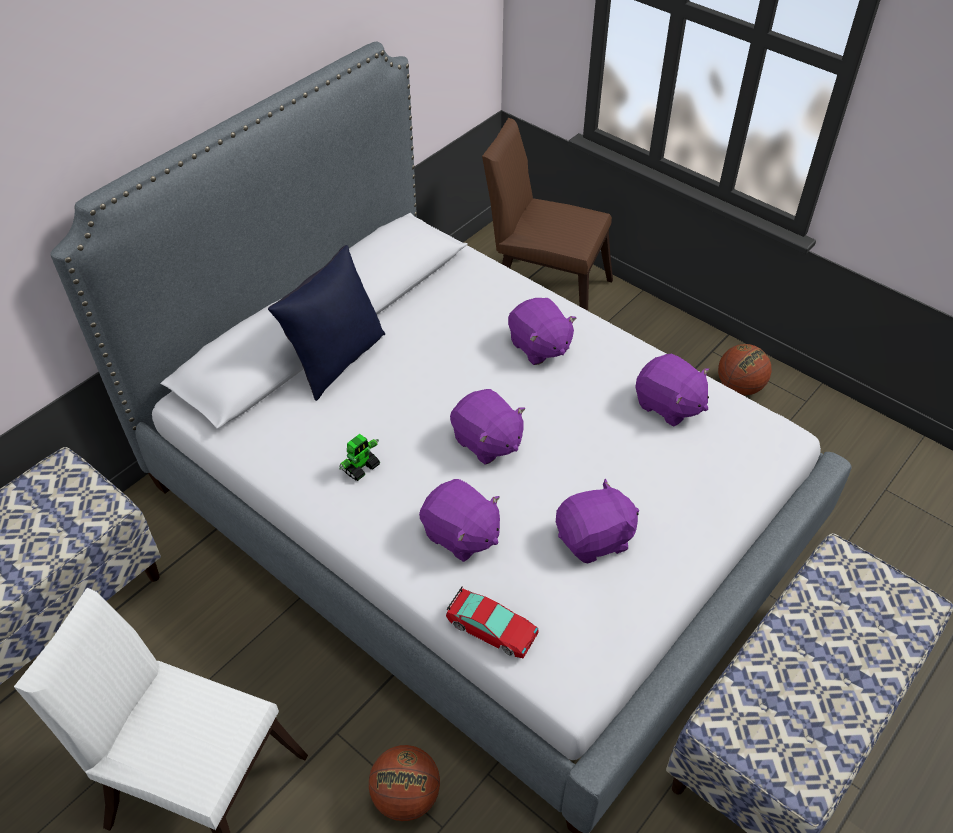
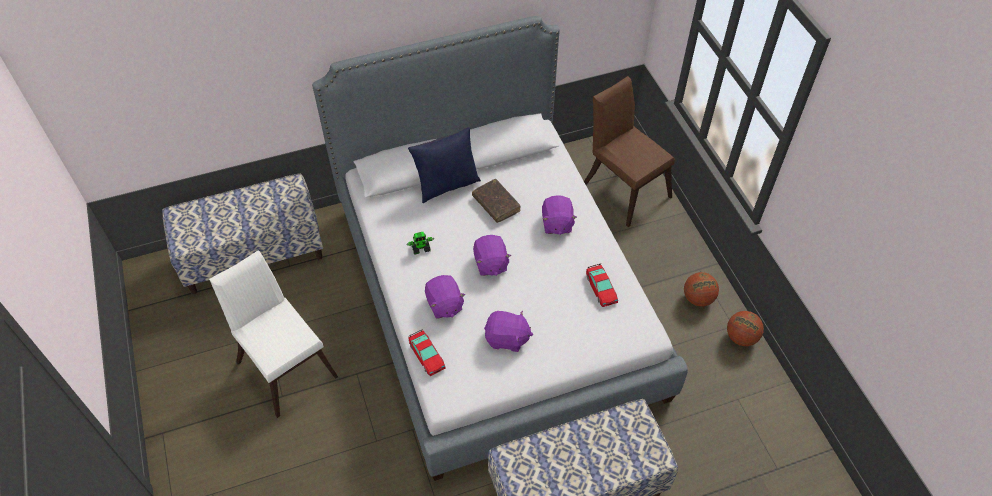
camera: 30 degrees right, 5 degrees up
(406, 796) = (369, 418): basketball -> basketball (741, 337)
(431, 356) = (496, 204): none -> brown book
(668, 405) = (601, 288): purple plush toy -> toy car

